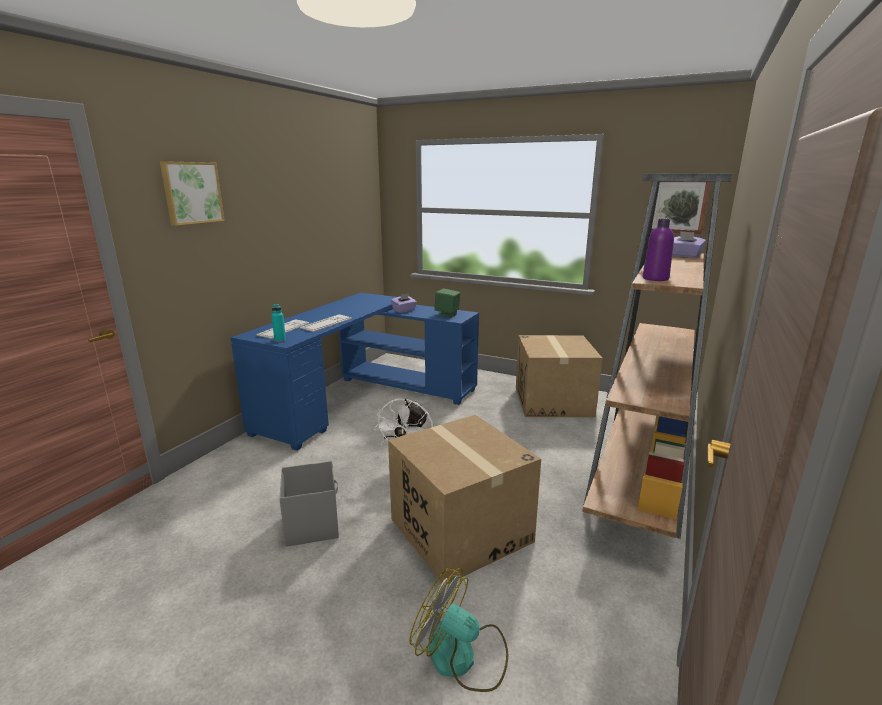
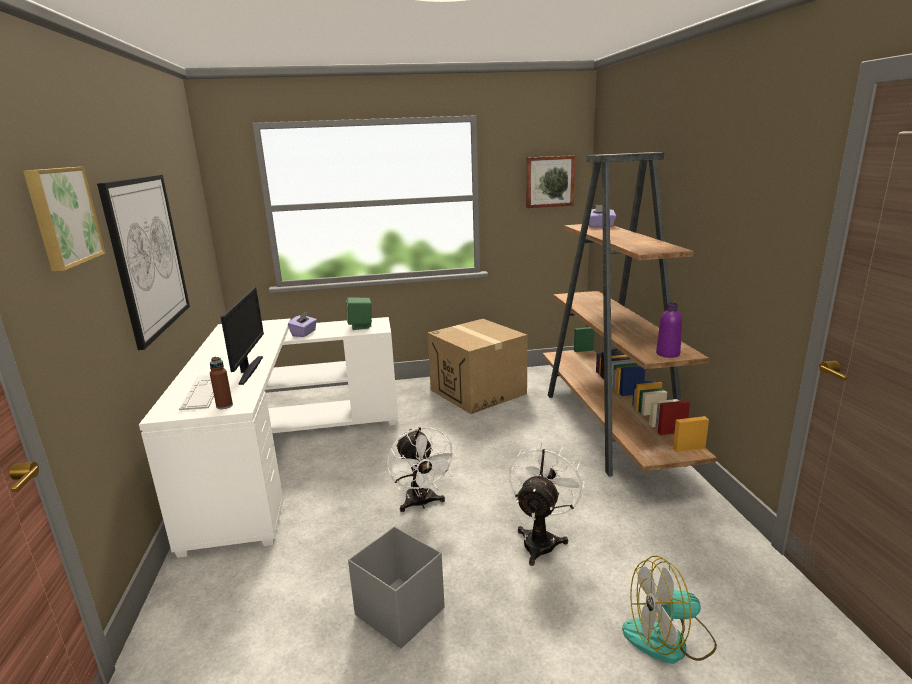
camera: 35 degrees left, 0 degrees up
(280, 340) = (224, 406): turquoise bottle -> brown bottle
(284, 229) = (148, 255): none -> picture
(327, 323) = (249, 370): keyboard -> monitor
(364, 398) = (281, 455): blue desk -> white desk
(460, 530) = (541, 539): cardboard box -> white fan
(655, 278) = (644, 248): purple bottle -> purple bottle (667, 354)

